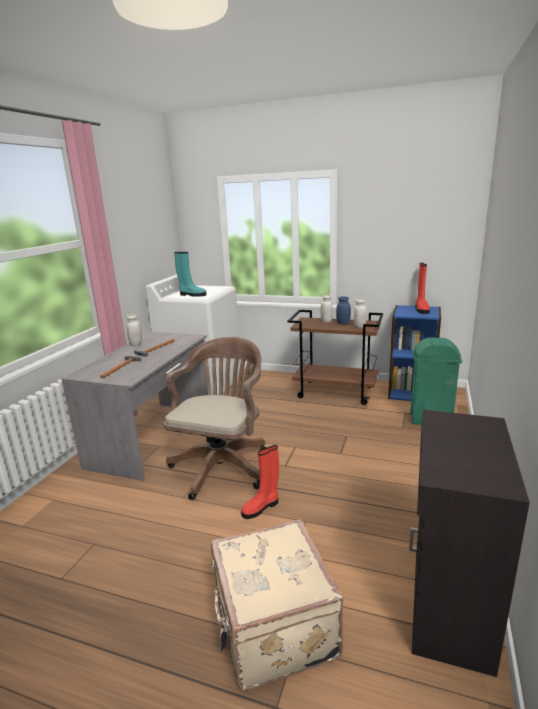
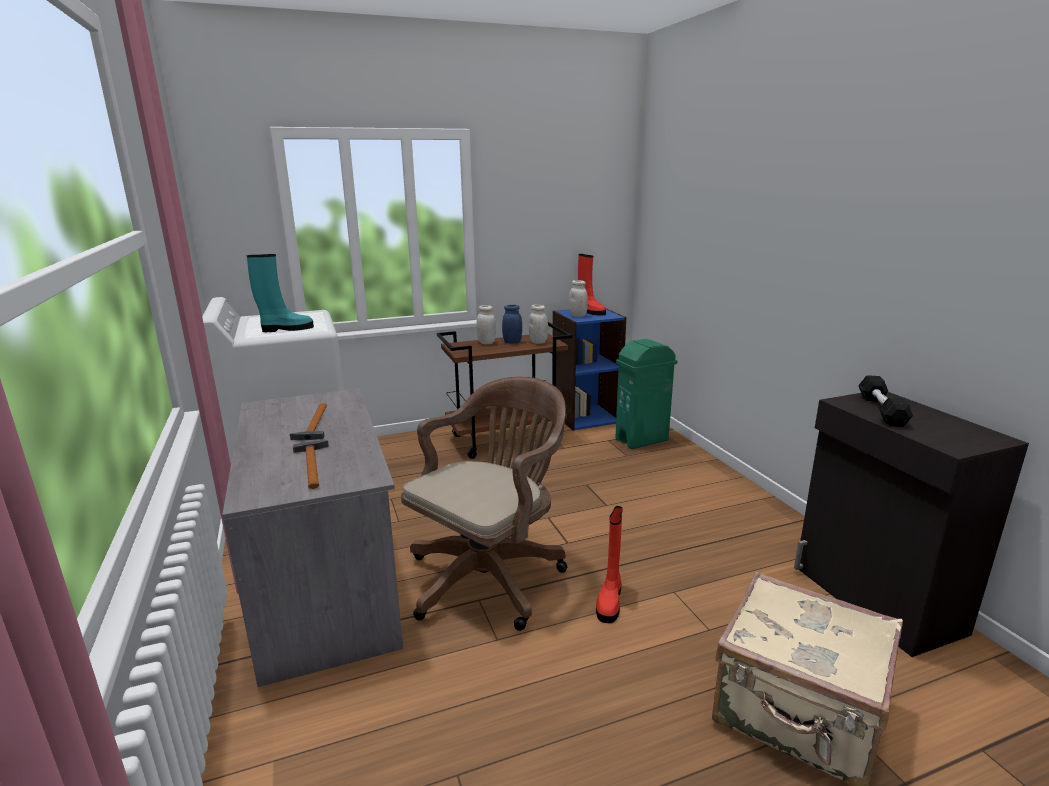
camera: 40 degrees left, 0 degrees up
(136, 344) = (259, 426): white jar -> white jar (578, 316)
(223, 465) = (491, 575): brown office chair -> brown office chair turned 60 degrees clockwise
(454, 432) = (881, 410): none -> black dumbbell

